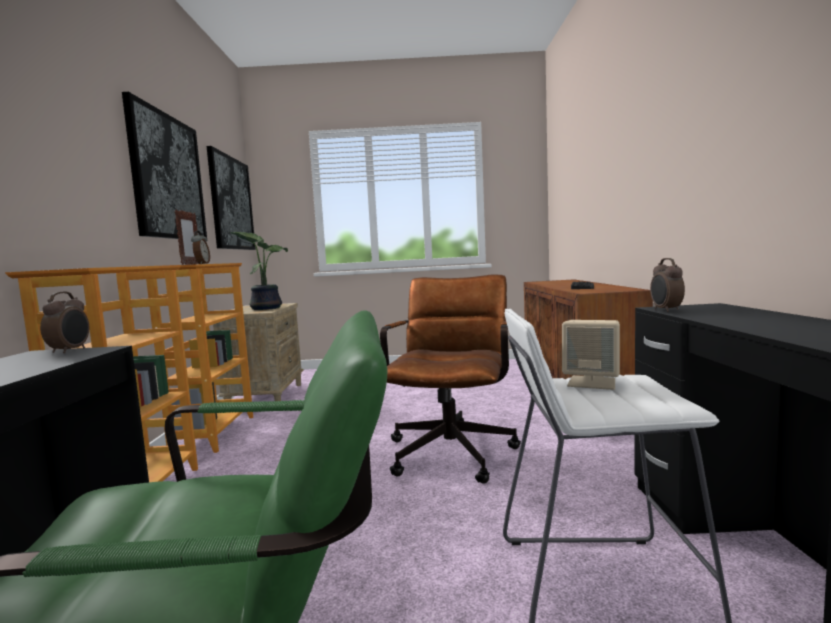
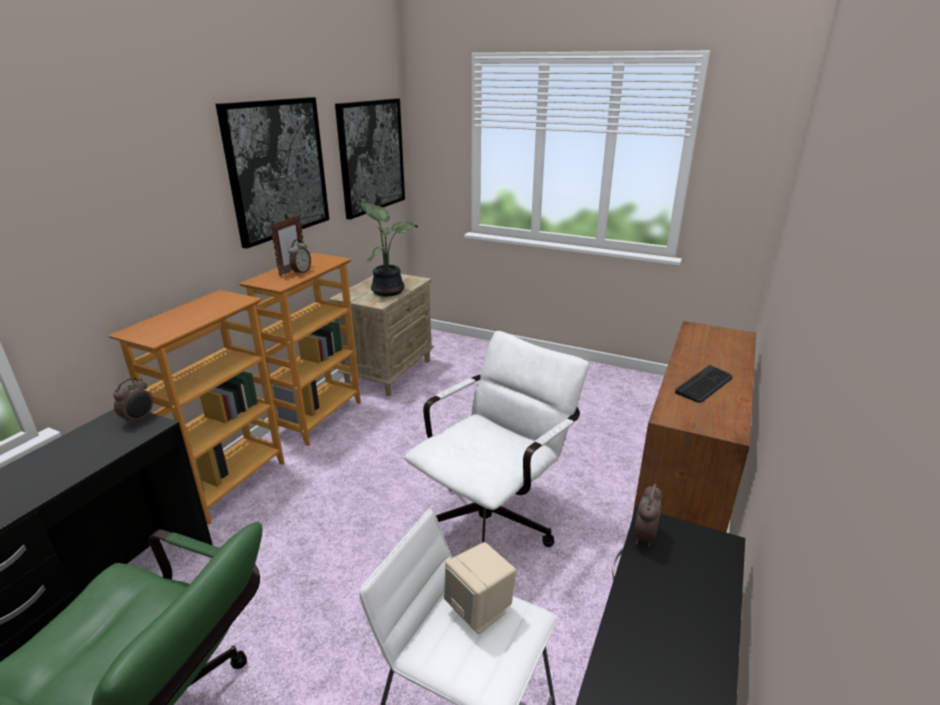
camera: 25 degrees right, 20 degrees up
(453, 448) = (493, 520): brown office chair -> white office chair

